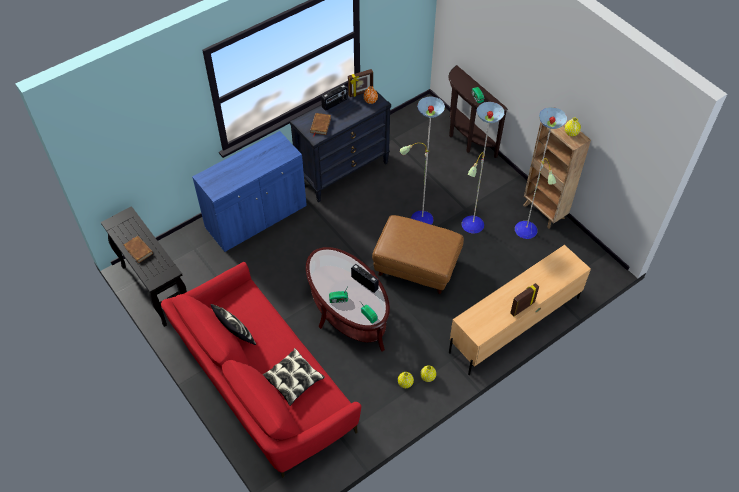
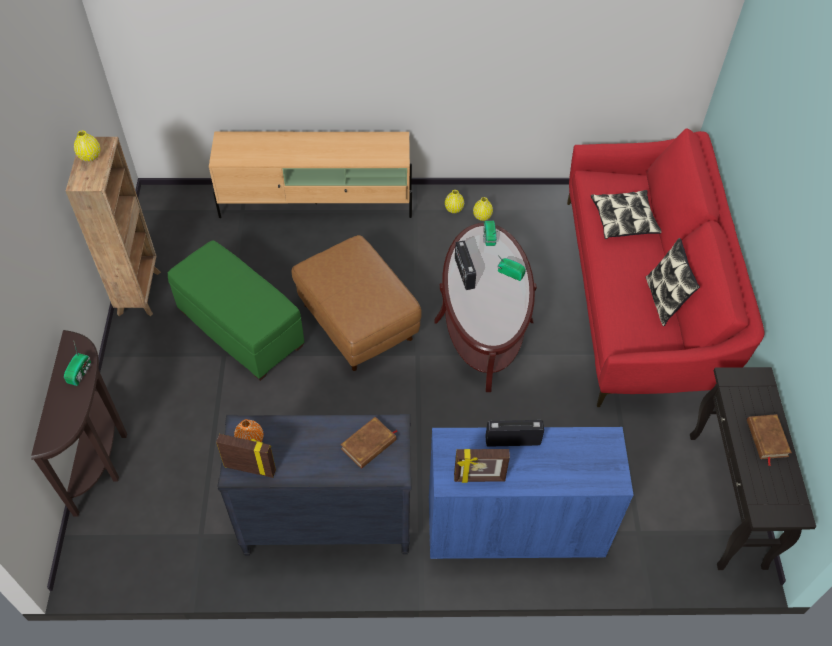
camera: 145 degrees left, 0 degrees up
(335, 103) = (310, 473): radio -> radio (512, 440)
(472, 225) = (240, 328): floor lamp -> green ottoman
(522, 307) = (327, 137): picture frame -> picture frame (479, 478)

